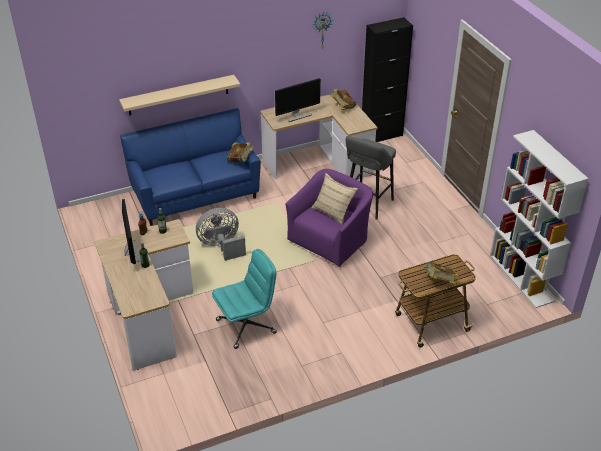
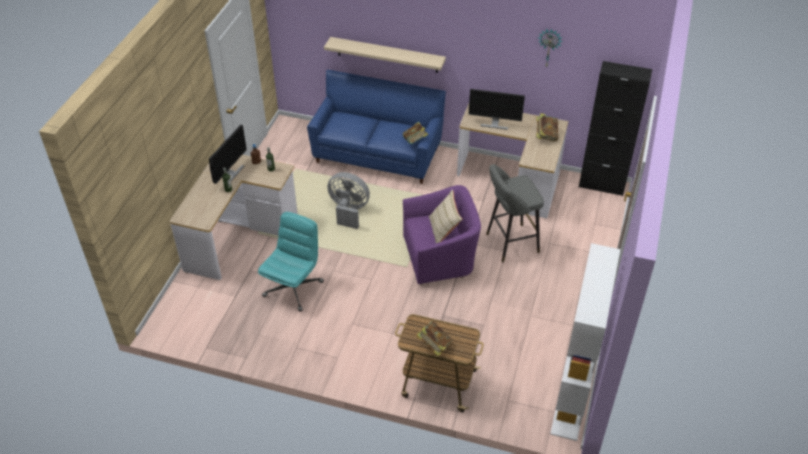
camera: 40 degrees right, 5 degrees up
(246, 326) = (293, 288): turquoise office chair -> turquoise office chair turned 75 degrees counterclockwise

